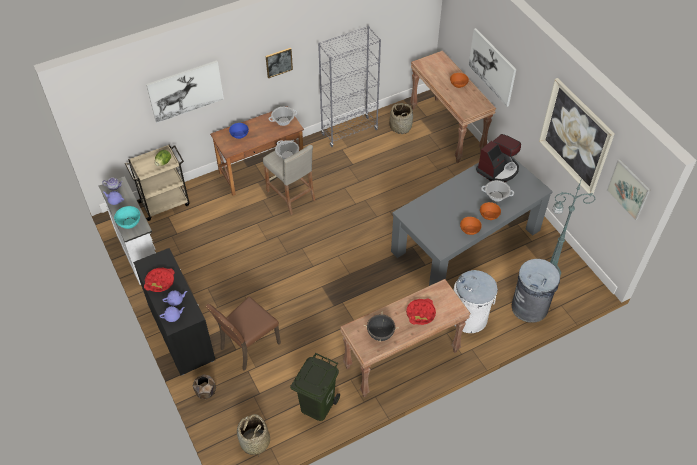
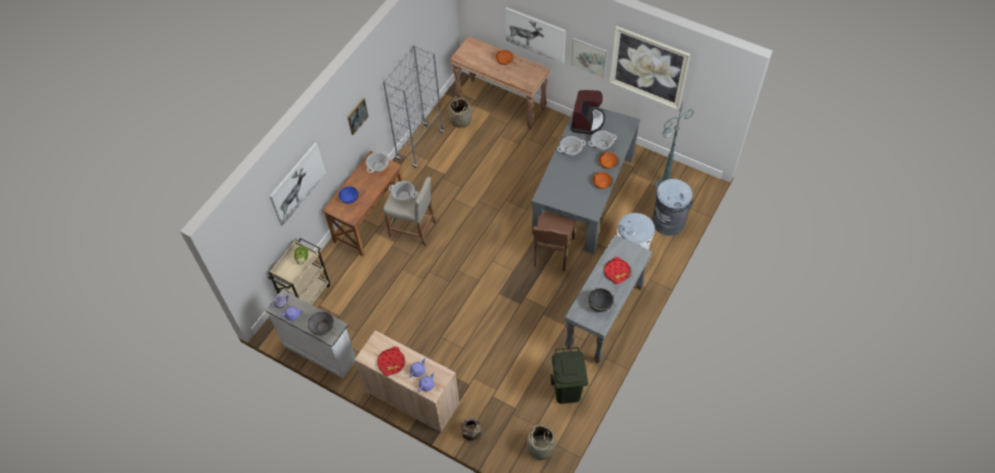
camera: 30 degrees left, 5 degrees up
(129, 223) = (322, 328): turquoise bowl -> grey bowl
(181, 332) = (412, 397): black cabinet -> beige cabinet
(248, 346) = (477, 376): brown chair -> brown chair (552, 253)
(401, 360) = (604, 318): brown console table -> grey console table
(463, 187) = (571, 150): none -> cooking pot
(628, 189) = (716, 93): picture -> picture (589, 57)

